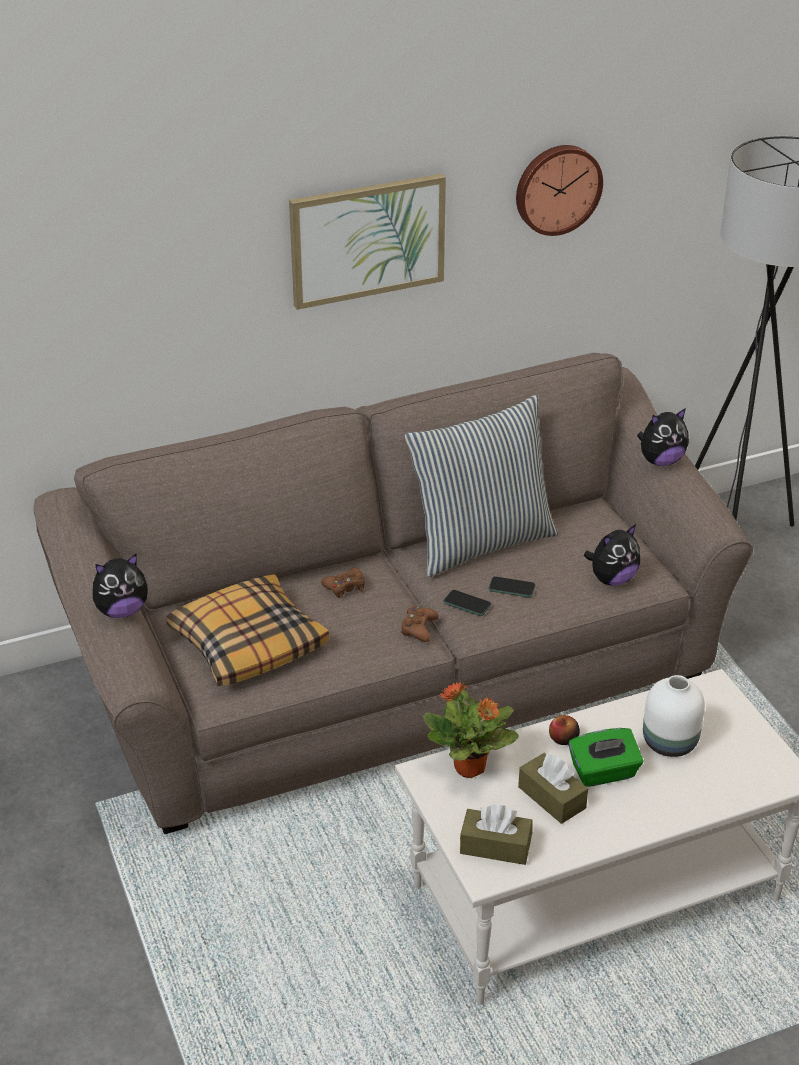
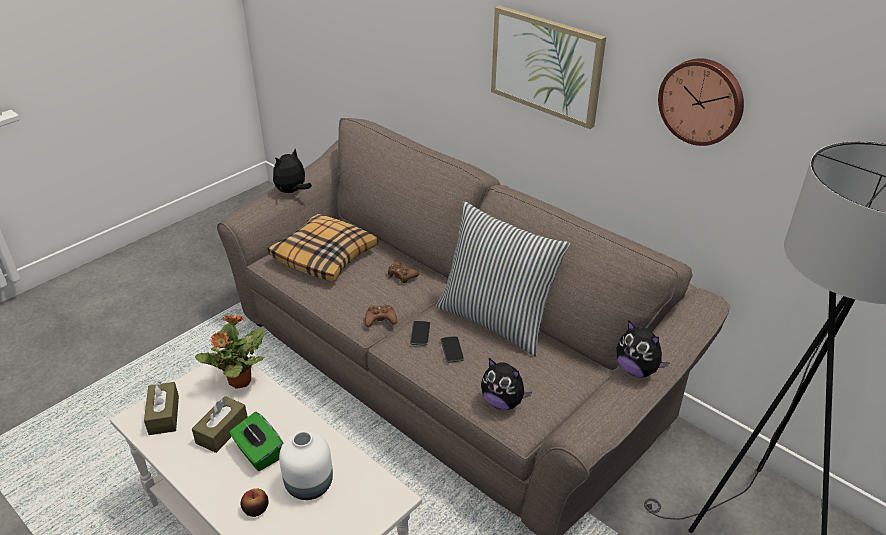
camera: 65 degrees right, 0 degrees up
(122, 611) = (292, 192): plush toy -> plush toy turned 90 degrees clockwise
(563, 739) = (288, 421): apple -> apple (256, 509)

